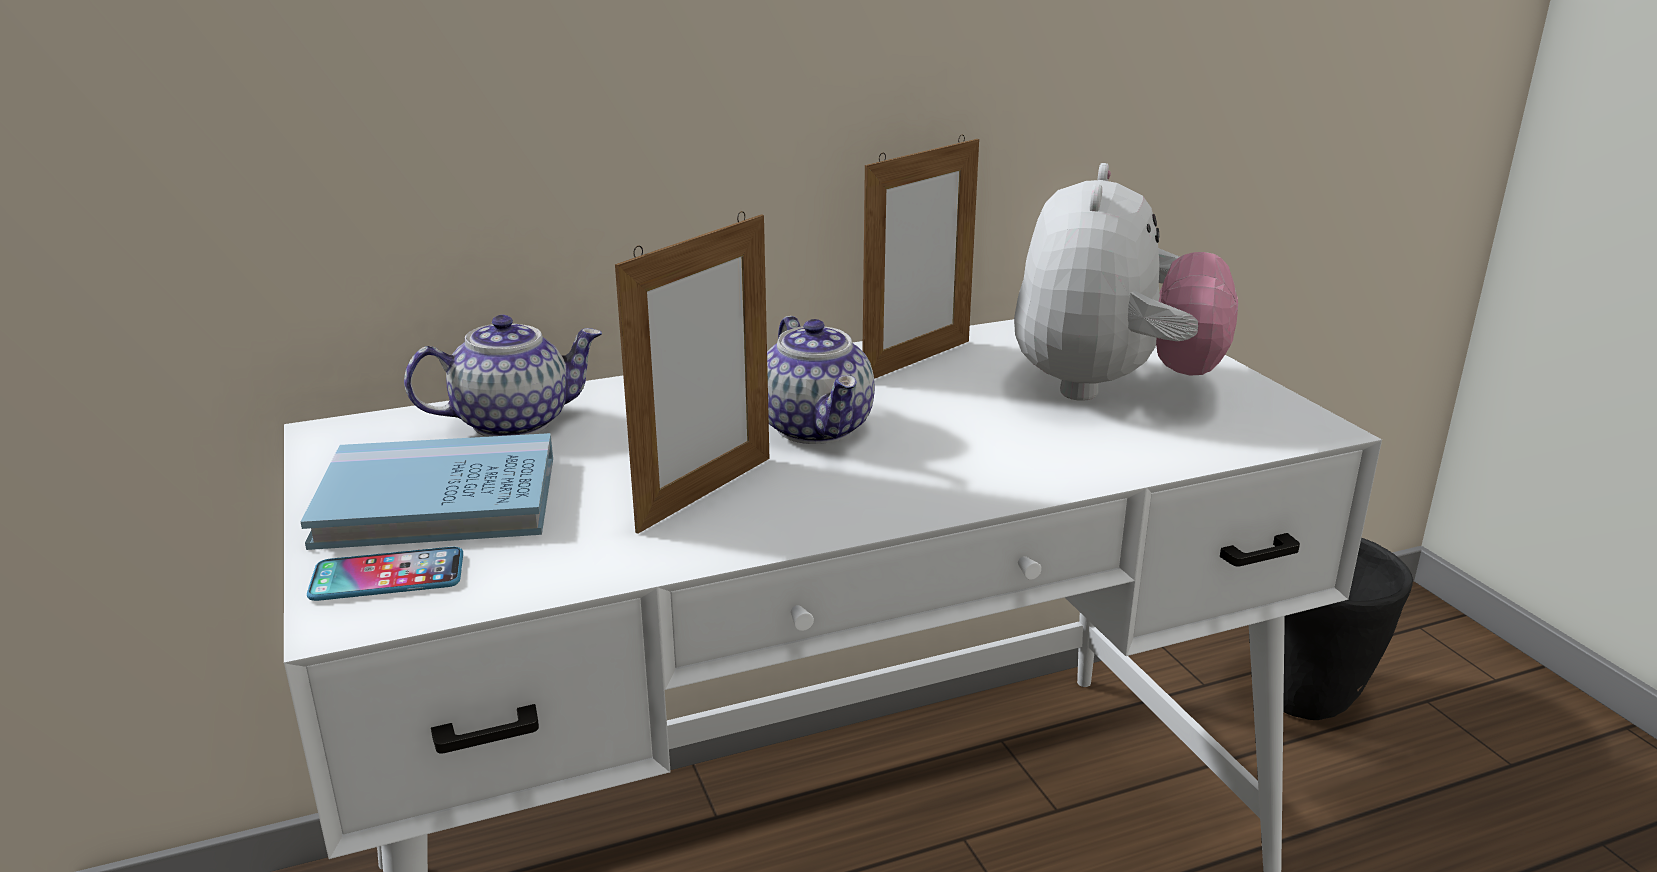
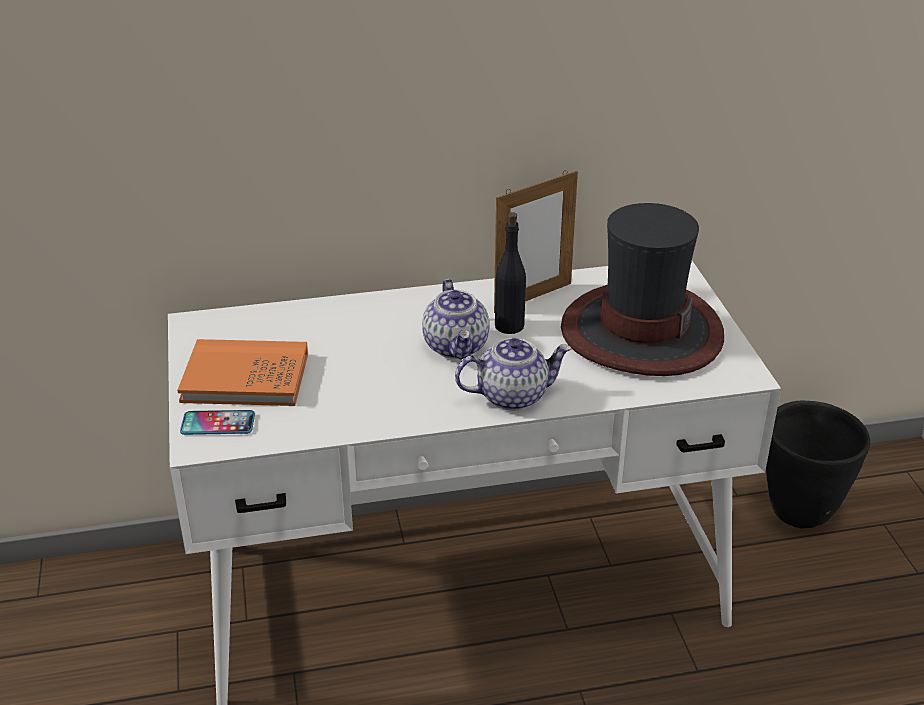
camera: 10 degrees right, 10 degrees up
(438, 501) = (245, 378): blue book -> orange book
(513, 422) = (290, 325): teapot -> teapot (512, 395)
(705, 493) = (383, 387): picture frame -> none
(895, 396) = (509, 326): none -> black bottle
(1111, 388) = (640, 332): plush toy -> hat

